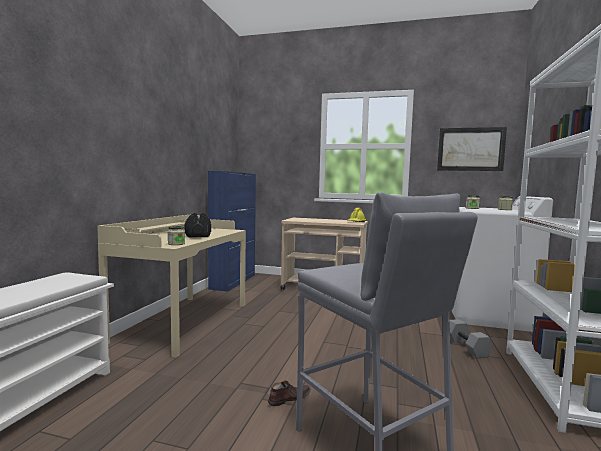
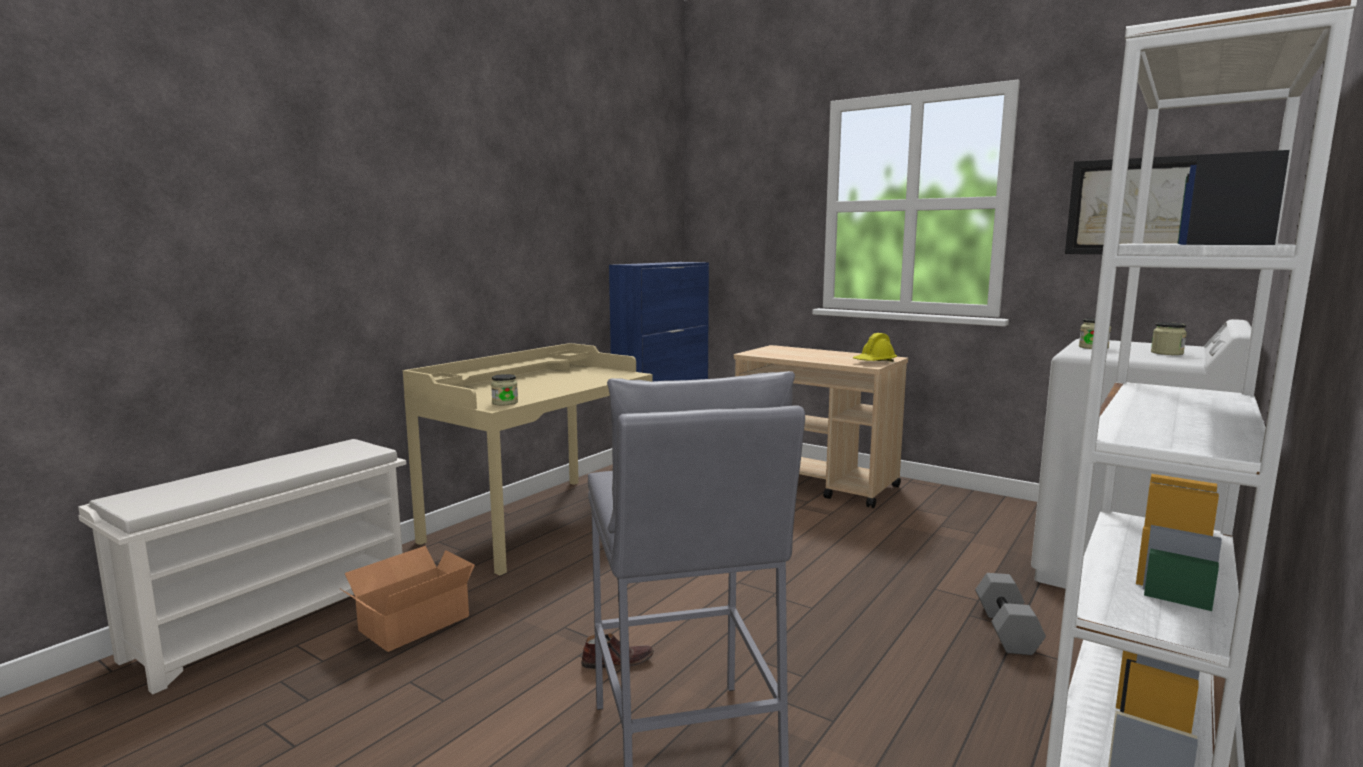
camera: 20 degrees right, 5 degrees up
(129, 398) = (410, 623): none -> cardboard box
(198, 235) = (560, 384): black dumbbell -> none

